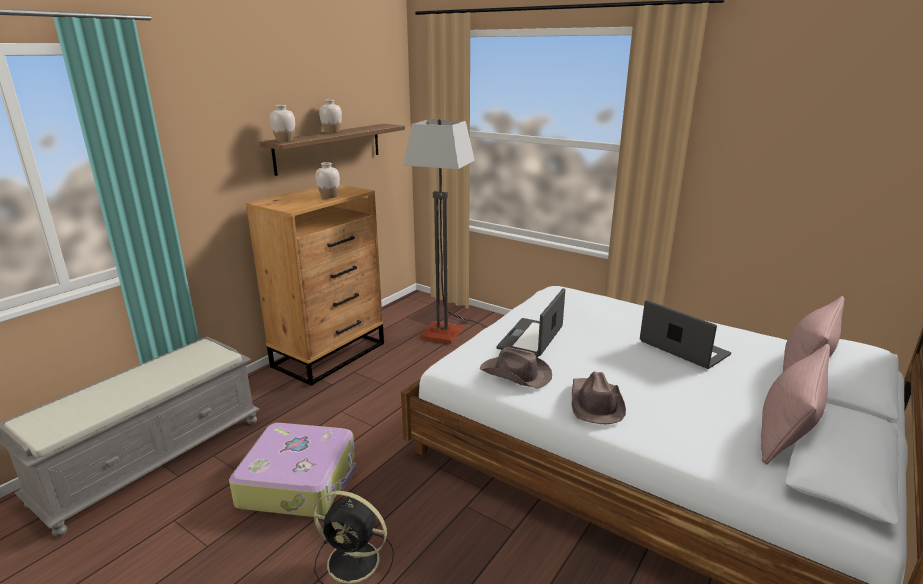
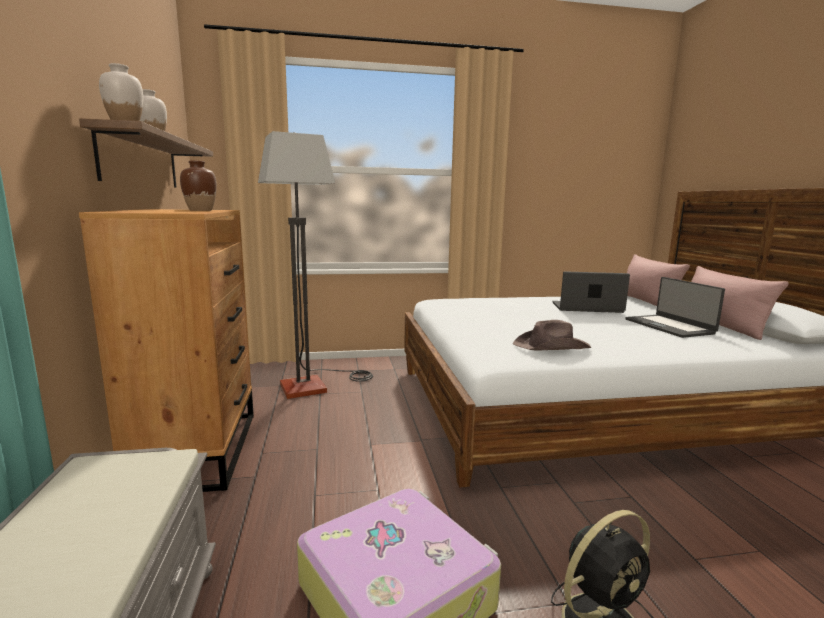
camera: 45 degrees left, 10 degrees down
(329, 196) = (201, 210): white vase -> brown vase
(531, 338) = (500, 326): laptop -> laptop (669, 326)
(595, 403) = (633, 344): brown hat -> none

